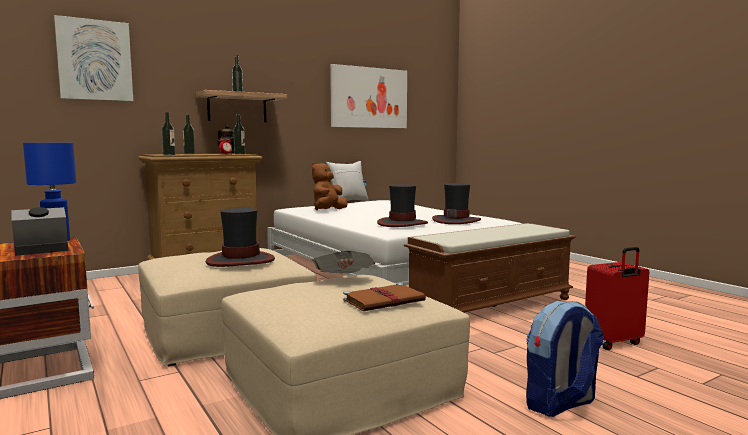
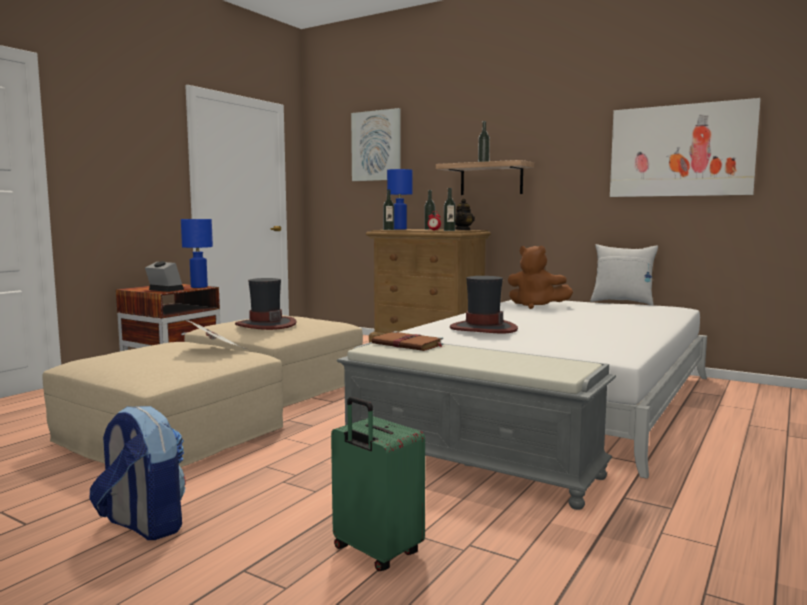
camera: 65 degrees right, 0 degrees up
(161, 154) = (399, 229): none -> blue table lamp
(328, 211) = (536, 306): brown plush toy -> brown plush toy turned 150 degrees counterclockwise
(385, 300) = (143, 364): brown book -> brown book (408, 344)
(456, 220) = (561, 340): hat -> none
(491, 305) = (470, 463): brown bench -> grey bench
(613, 343) = (375, 552): red suitcase -> green suitcase

